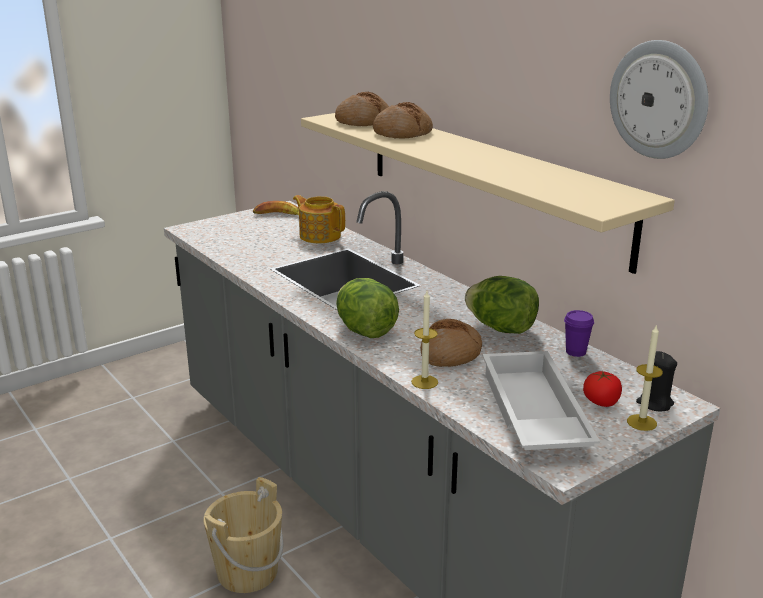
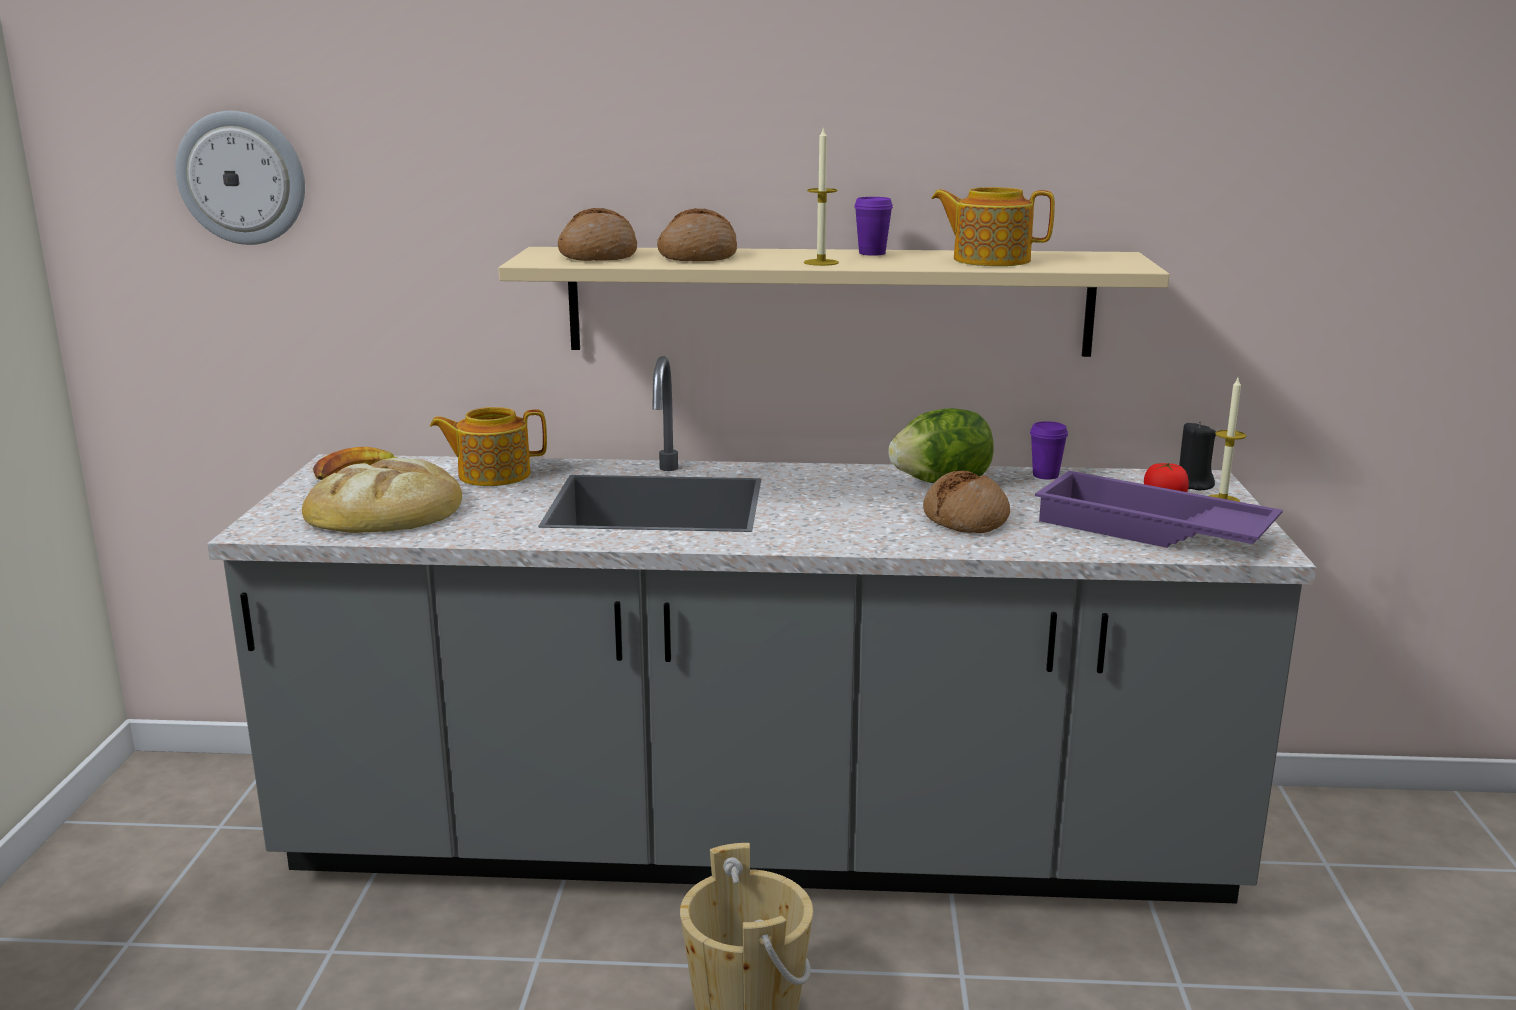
camera: 50 degrees left, 5 degrees down
(243, 237) = (386, 510): none -> bread
(365, 331) = (836, 535): lettuce -> none
(424, 382) = (1014, 548): candle -> candle (821, 262)
(495, 154) = (872, 253): none -> purple cup
(531, 413) = (1150, 530): white tray -> purple tray
(536, 177) = (989, 260): none -> teapot
(659, 99) = (1109, 139): wall clock -> wall clock (242, 178)

